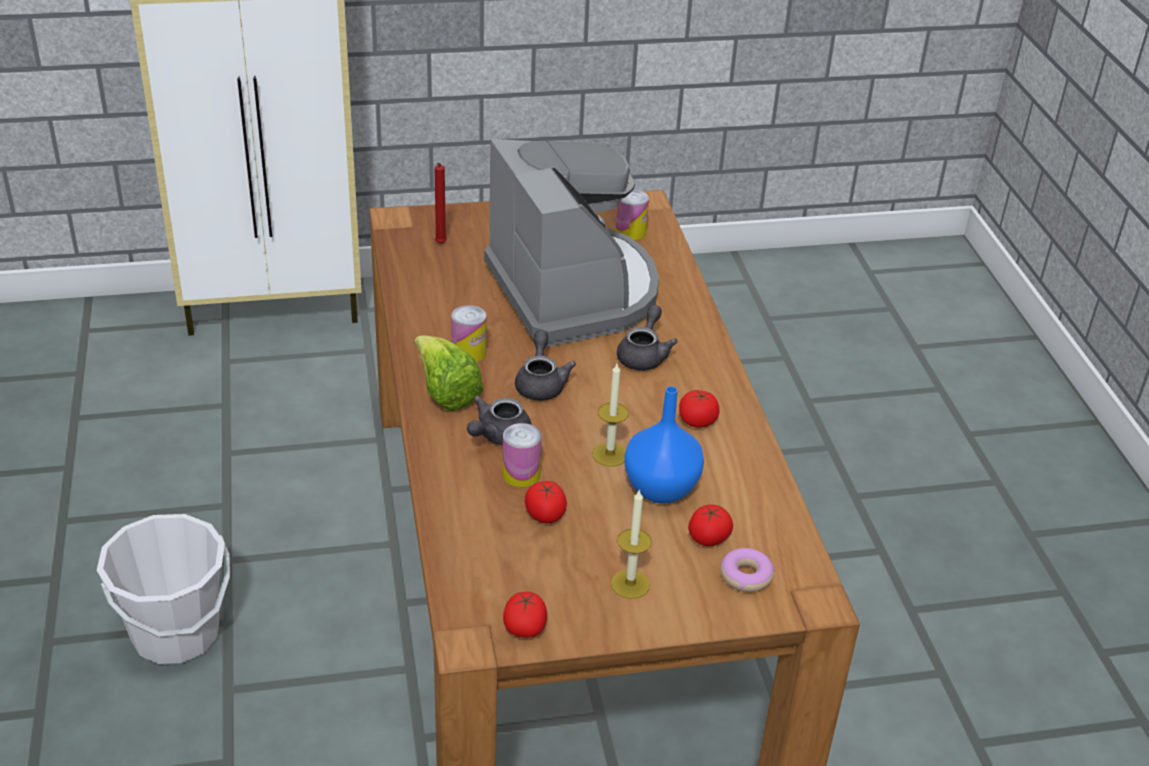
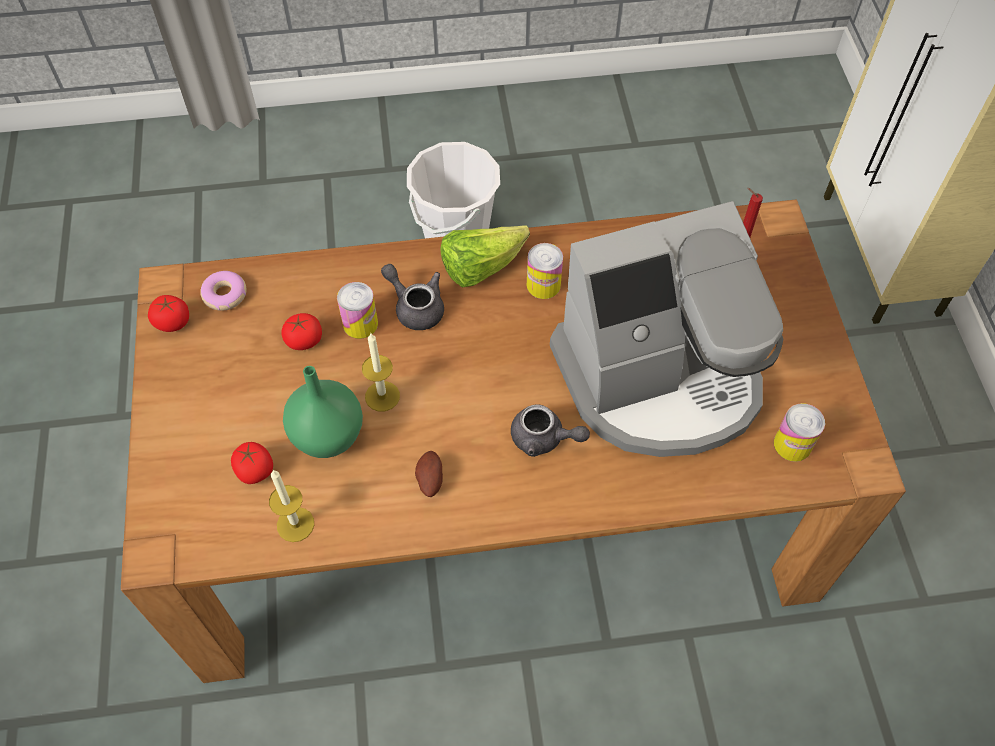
camera: 95 degrees right, 20 degrees up
(541, 383) = (494, 343): grey teapot -> none
(630, 584) = (207, 401): candle -> candle (295, 524)
(659, 489) = (328, 434): blue vase -> green vase
(697, 421) = (429, 480): tomato -> potato
(746, 576) = (200, 497): donut -> donut (225, 295)

